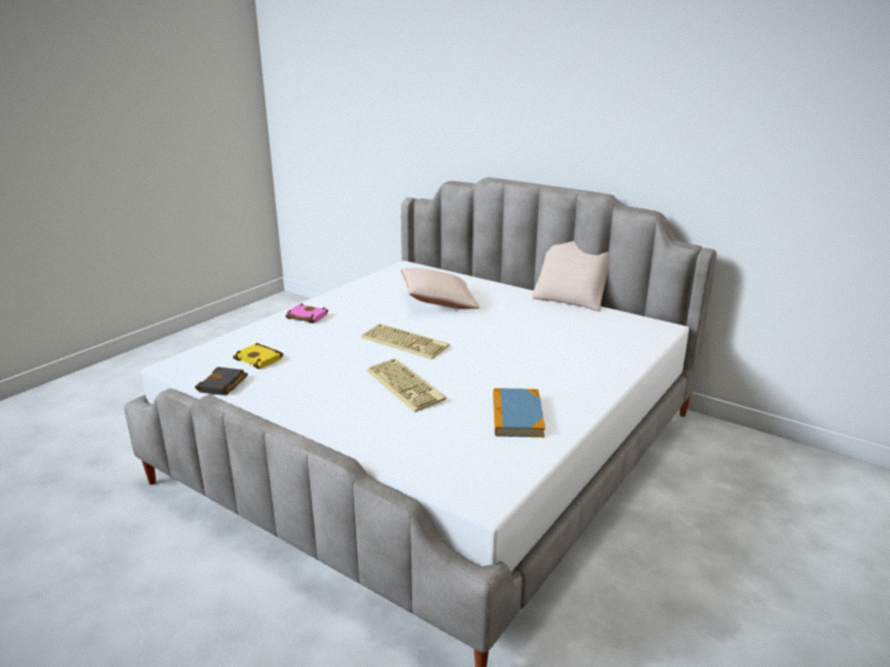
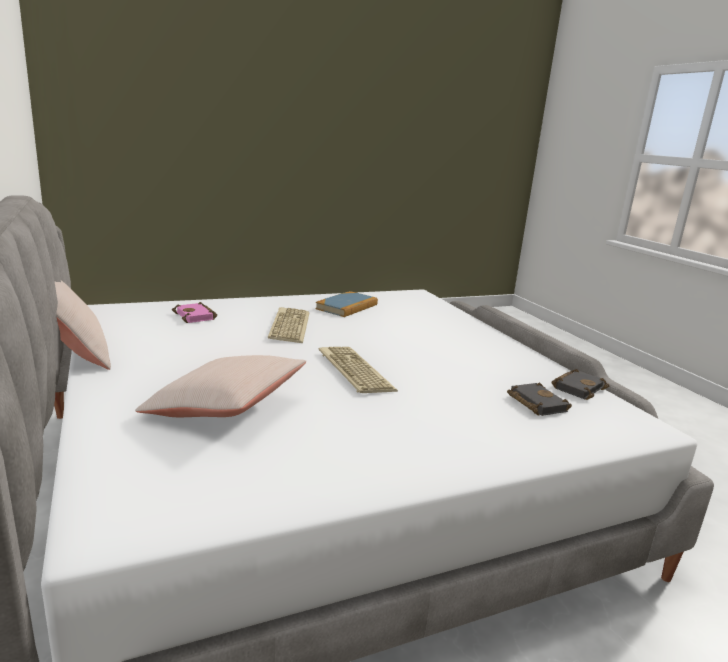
camera: 150 degrees left, 5 degrees down
(260, 359) = (535, 403): yellow book -> black book
(305, 317) = (451, 450): pink book -> pink book (196, 316)
(406, 385) = (400, 339): keyboard -> keyboard (288, 325)

